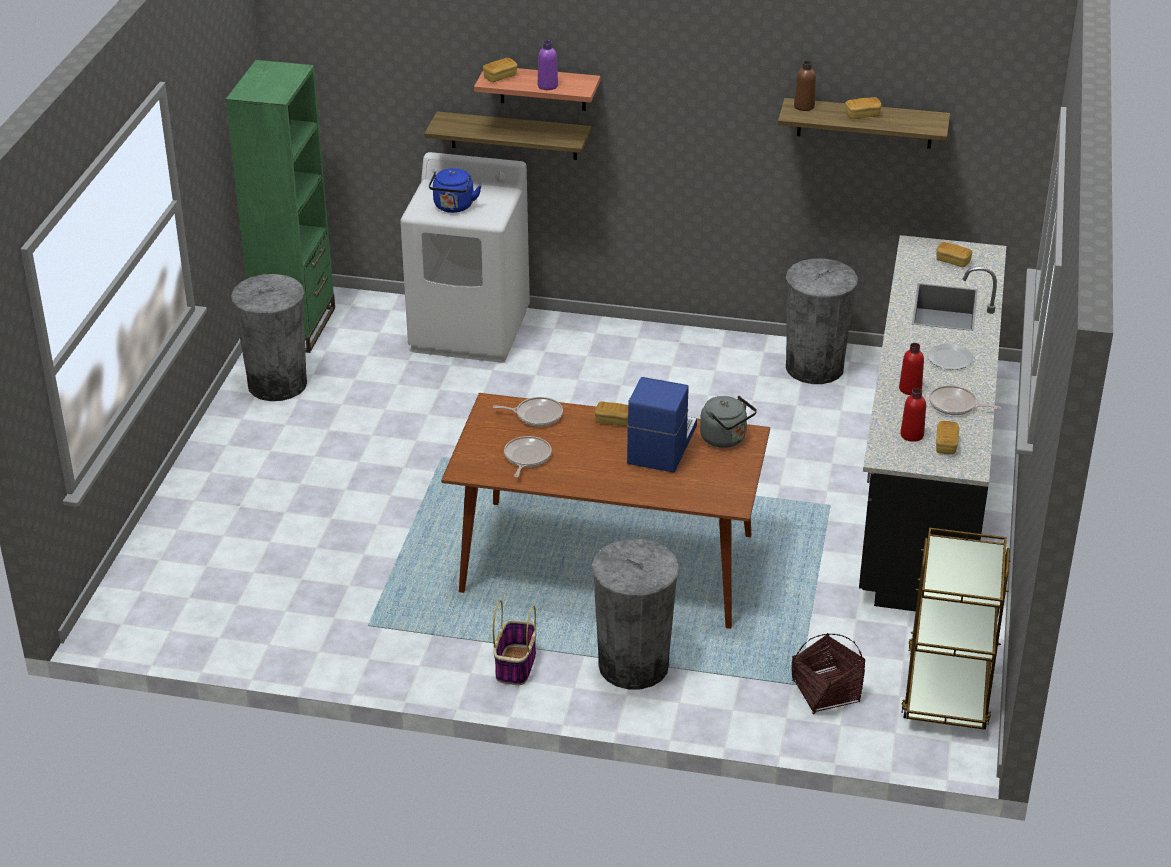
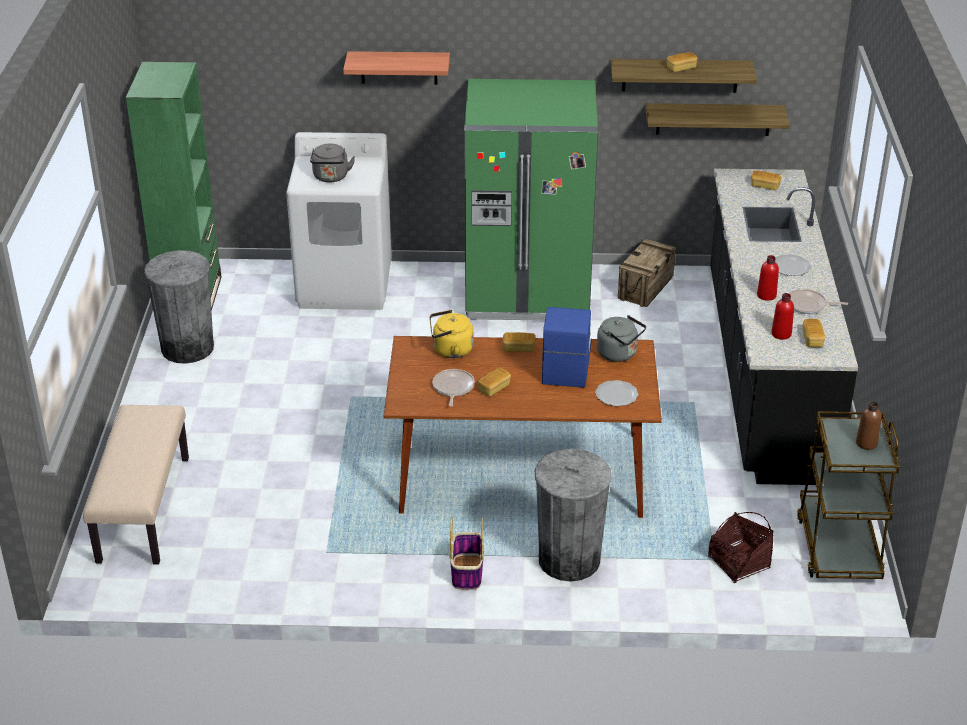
camera: 10 degrees left, 0 degrees up
(184, 555) = (143, 508): none -> beige bench
(453, 207) = (331, 177): blue kettle -> grey kettle
(500, 77) = (363, 60): bread -> bread (494, 388)
(513, 135) = (374, 111): shelf -> shelf (713, 119)
(536, 415) = (450, 350): frying pan -> yellow kettle
(547, 86) = (407, 64): purple bottle -> none
(674, 361) = (527, 293): none -> green fridge
(708, 484) = (617, 394): none -> plate
(804, 106) = (630, 65): brown bottle -> brown bottle (866, 443)
(814, 367) = (646, 288): grey trash can -> crate

